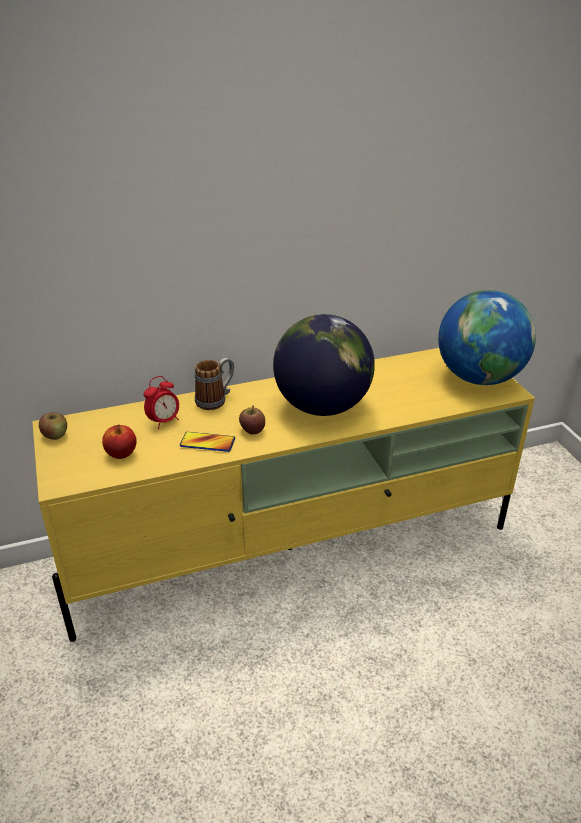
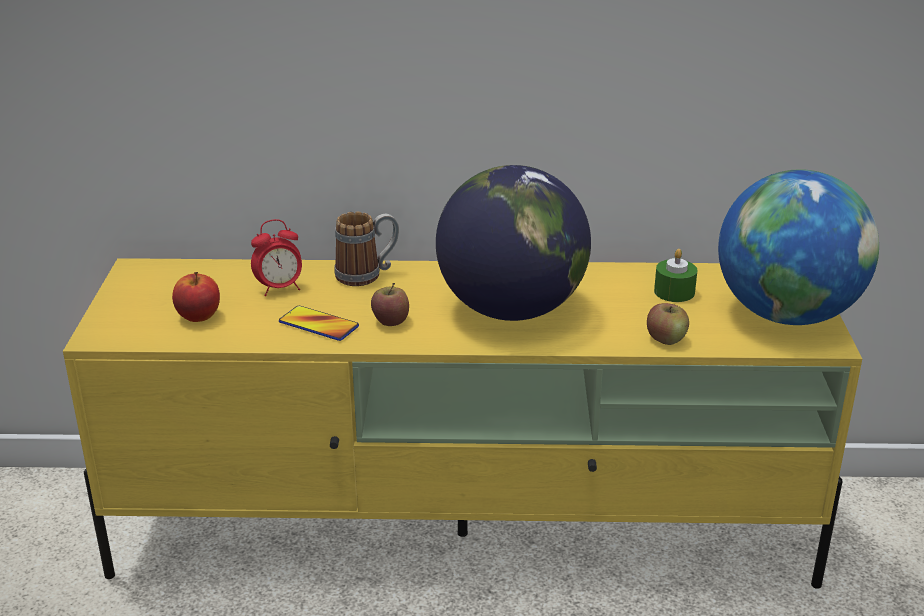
camera: 20 degrees right, 5 degrees down
(55, 435) = (133, 279): apple -> apple (666, 338)
(409, 375) = (674, 292): none -> green candle

